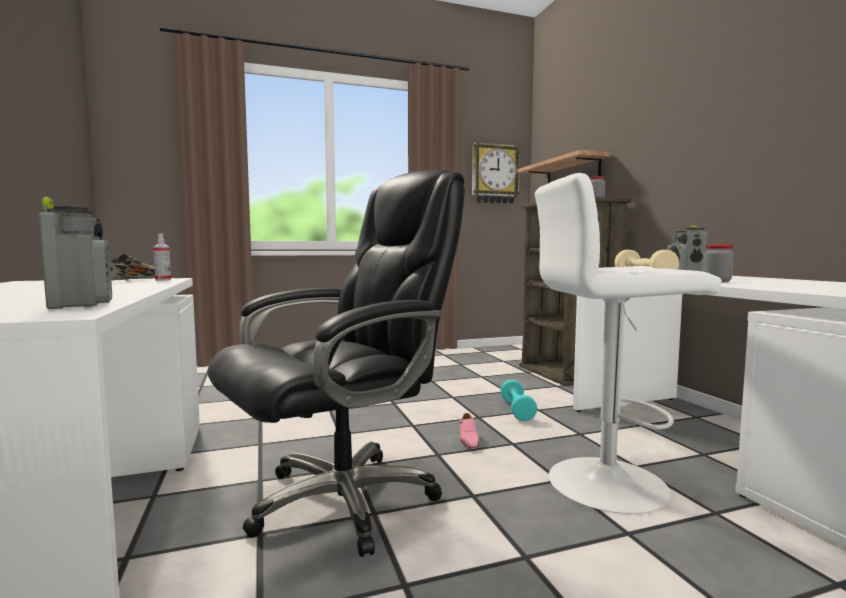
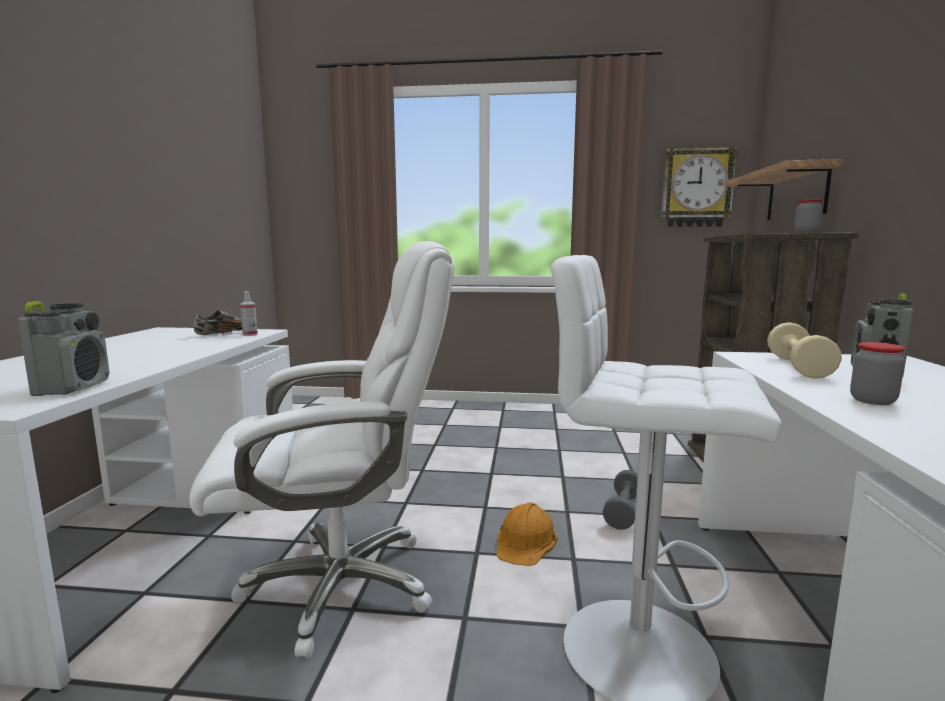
camera: 25 degrees right, 5 degrees up
(340, 502) = (335, 586): black office chair -> white office chair
(468, 440) = (525, 541): pink shoe -> orange hard hat
(517, 410) = (623, 511): turquoise dumbbell -> grey dumbbell

